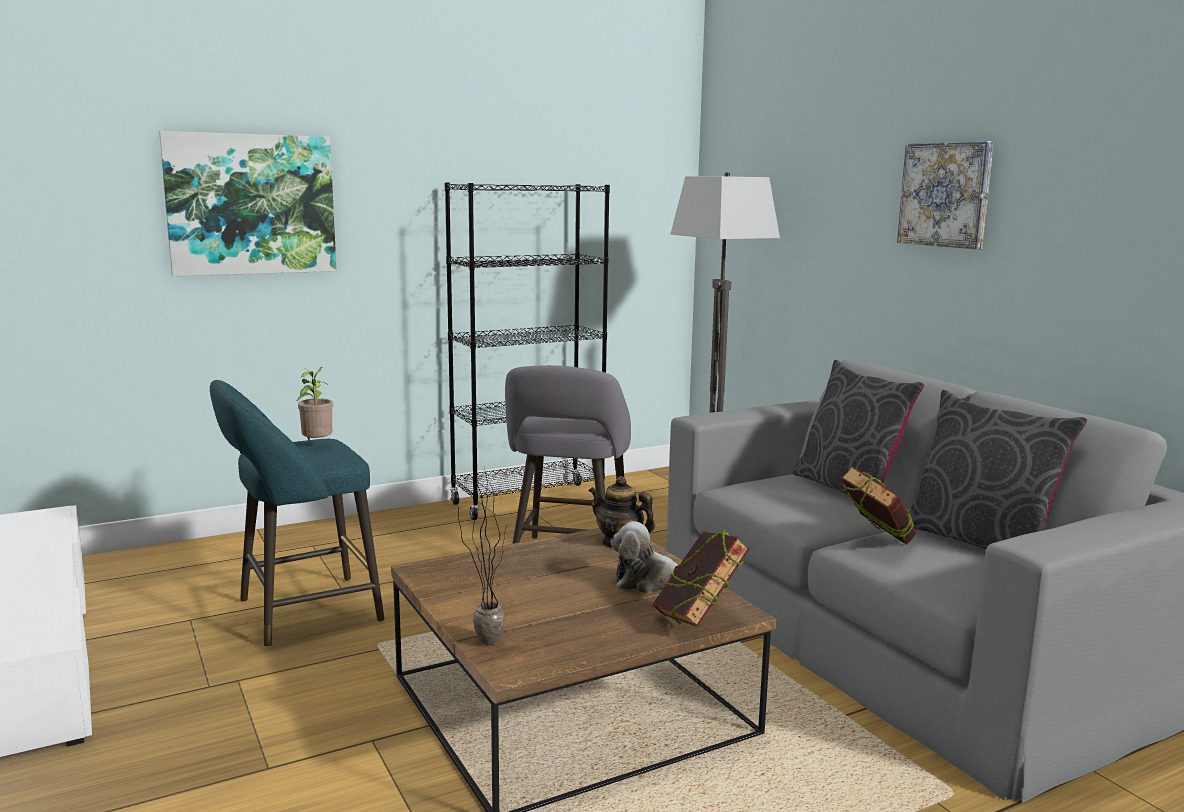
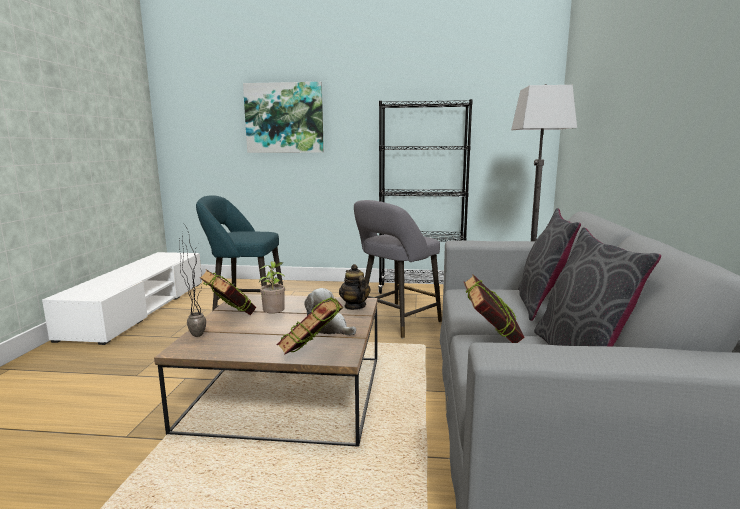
camera: 35 degrees right, 0 degrees up
(317, 445) = (256, 233): potted plant -> potted plant (274, 317)
(474, 603) = (230, 317): none -> book
(946, 194) = (666, 74): picture -> none

